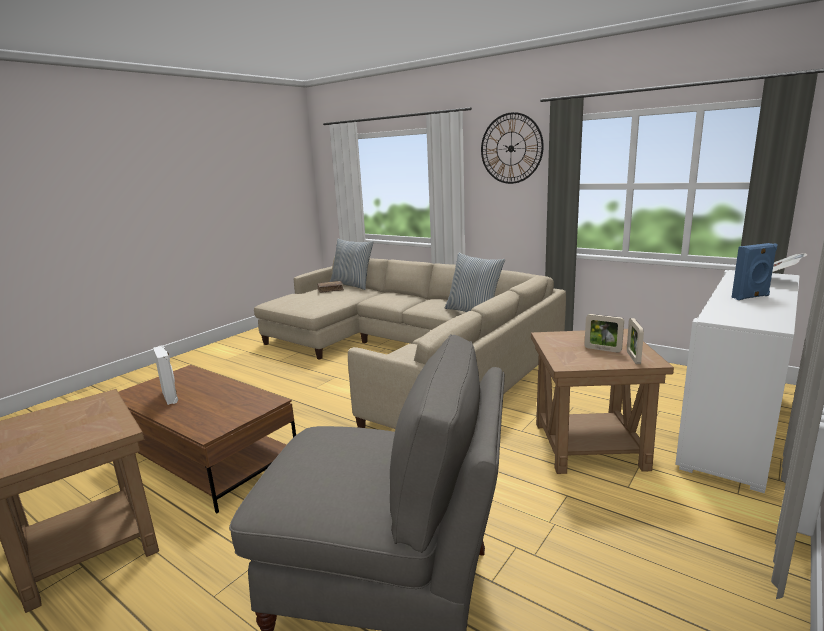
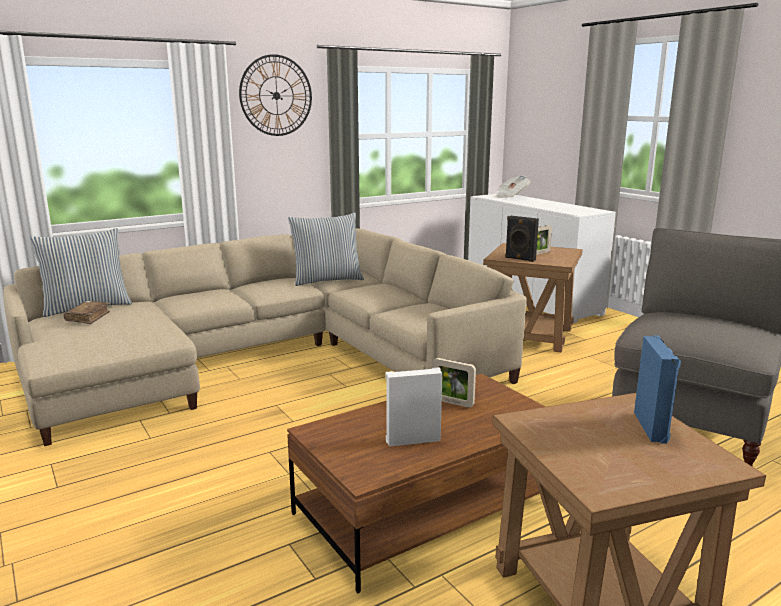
camera: 70 degrees left, 0 degrees up
(555, 345) = (519, 259): none -> black speaker
(633, 358) = (561, 251): picture frame -> picture frame (452, 402)
(751, 297) = (542, 204): blue speaker -> blue speaker (652, 427)

